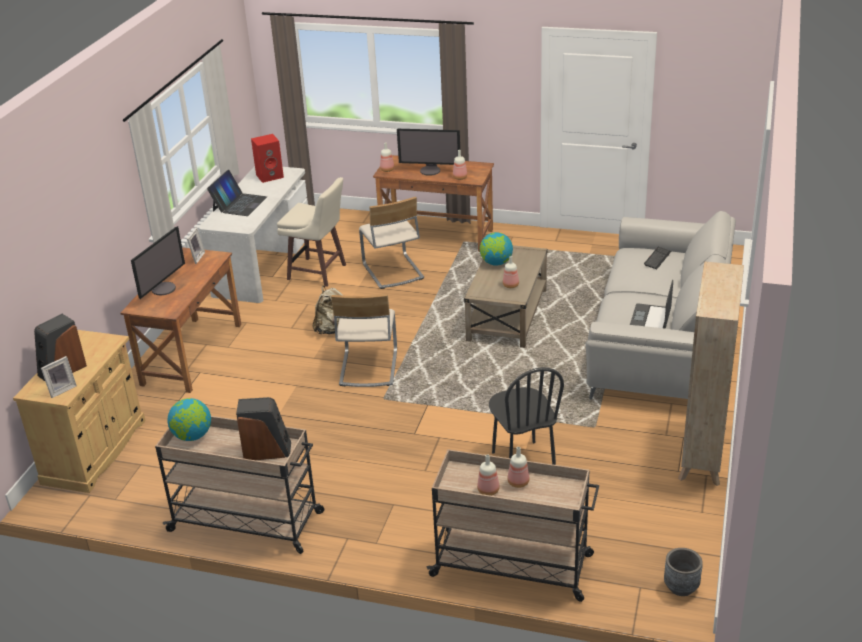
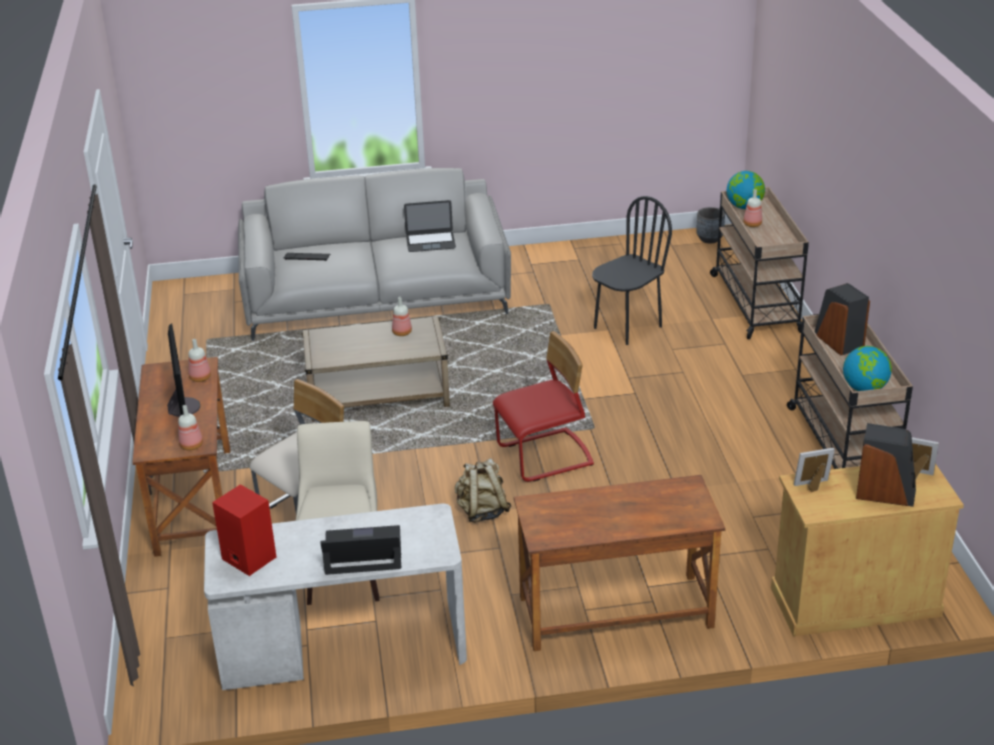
camera: 115 degrees left, 0 degrees up
(163, 288) = (644, 516): monitor -> none
(196, 257) = (549, 522): picture frame -> picture frame (813, 486)
(368, 368) = (545, 457): beige chair -> red chair
(489, 490) = (773, 233): bottle -> none
(496, 263) = (355, 353): globe -> globe (744, 207)
(702, 453) = (547, 253): beige bookcase -> none

